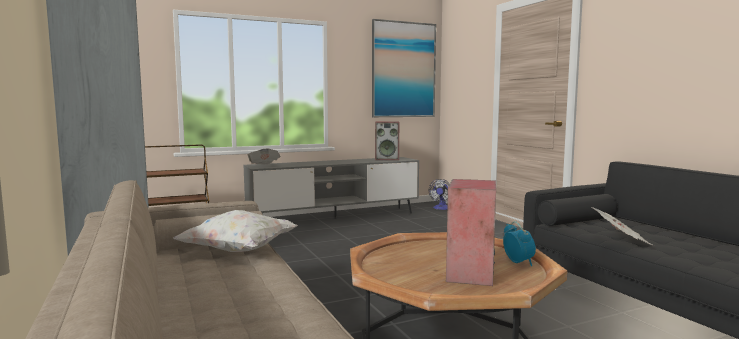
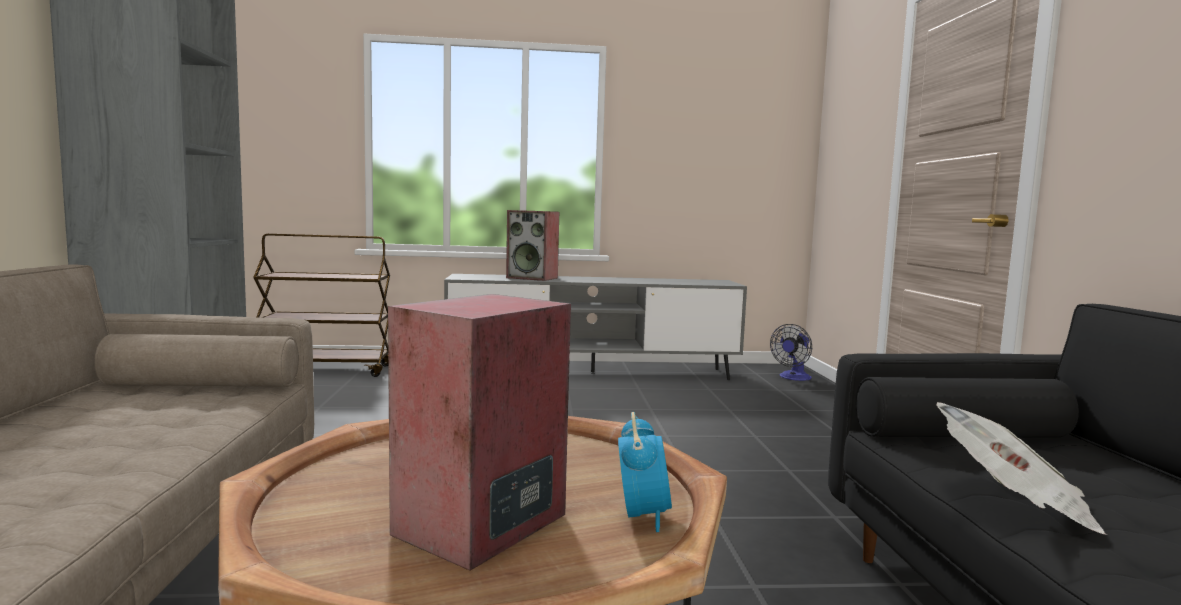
camera: 20 degrees right, 0 degrees up
(240, 251) = (209, 402): white pillow -> none
(264, 166) = (474, 277): newspaper -> none
(387, 159) = (693, 281): speaker -> speaker (533, 278)
(403, 70) = (745, 128): picture -> none

